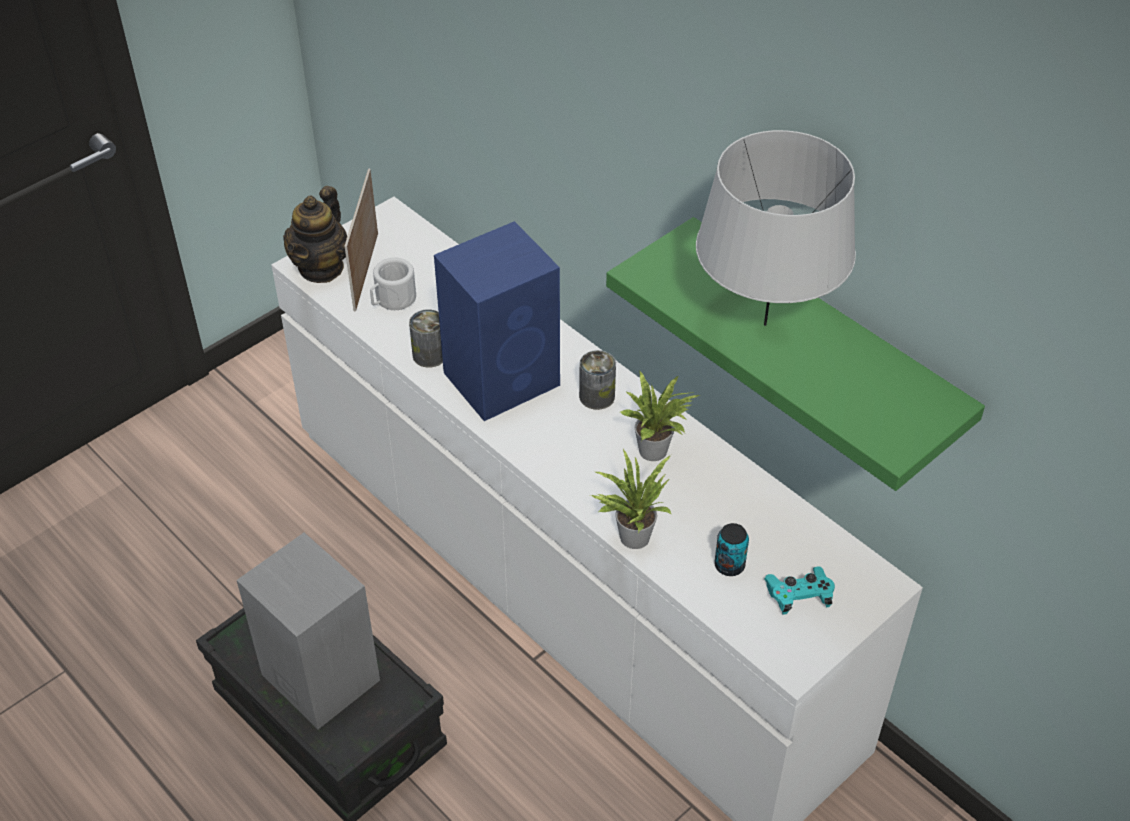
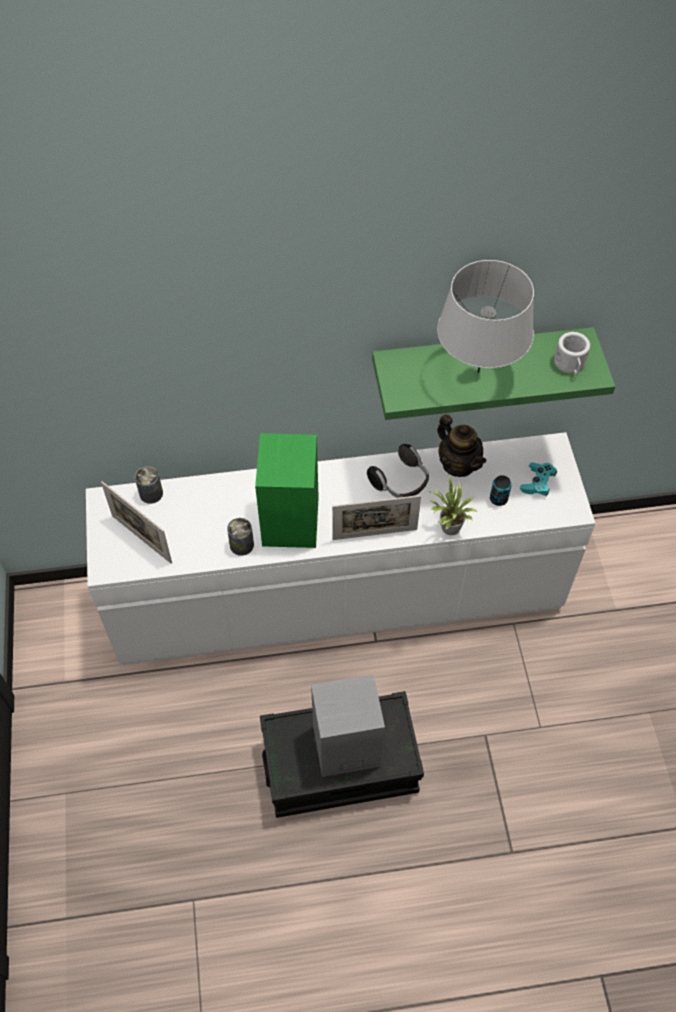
camera: 55 degrees left, 10 degrees up
(321, 268) = (116, 560): teapot -> teapot (458, 464)
(392, 300) = (179, 539): white mug -> white mug (570, 365)
(504, 378) = (290, 519): blue speaker -> green speaker
(553, 466) = (375, 534): none -> picture frame
(597, 396) = (340, 485): can -> can (151, 493)
(657, 451) = (400, 482): potted plant -> headphones

